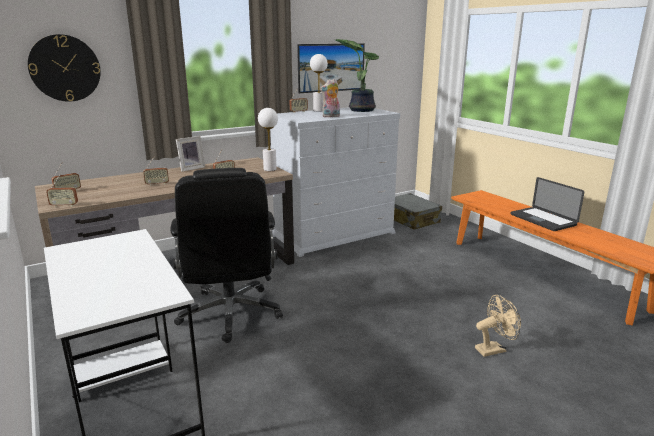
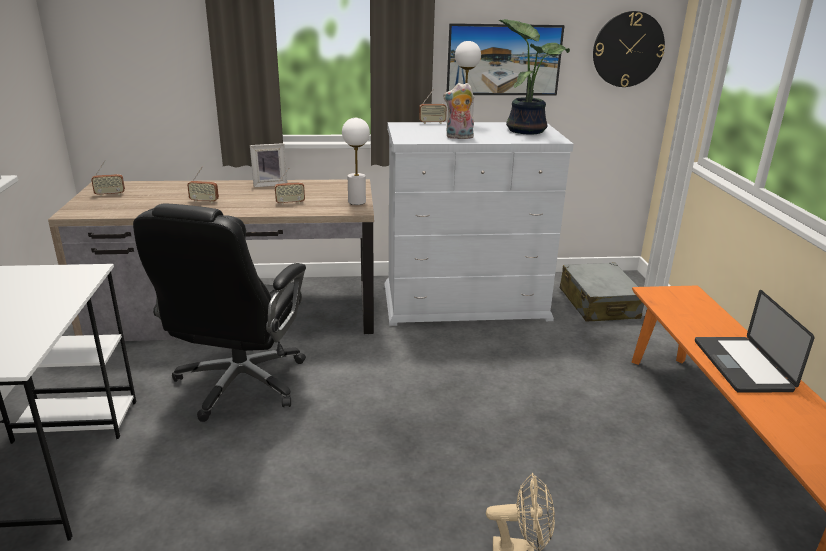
camera: 25 degrees right, 5 degrees up
(64, 205) = (81, 214): radio -> none
(65, 68) = (135, 45): wall clock -> wall clock (628, 49)

